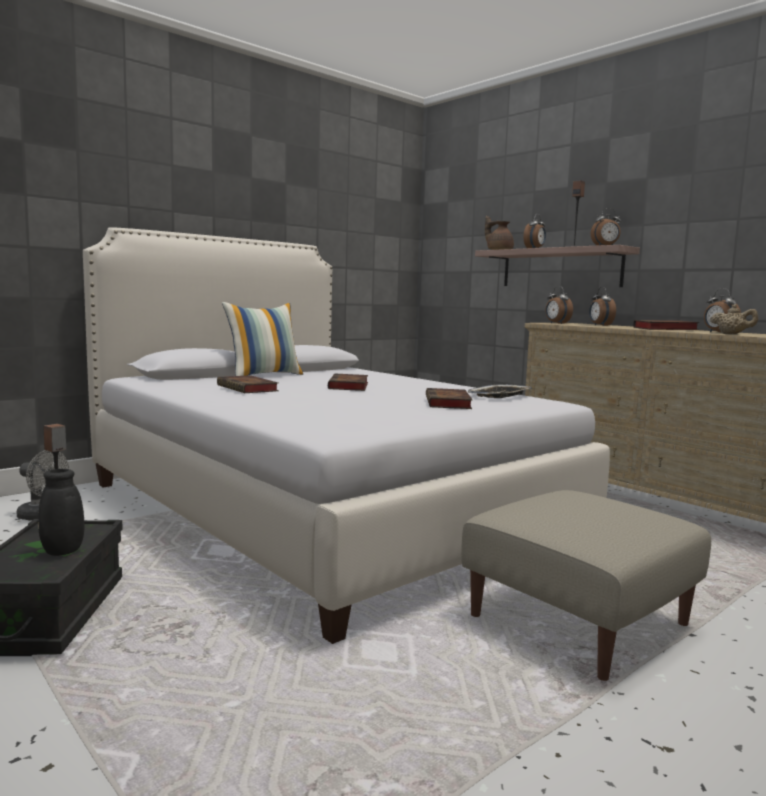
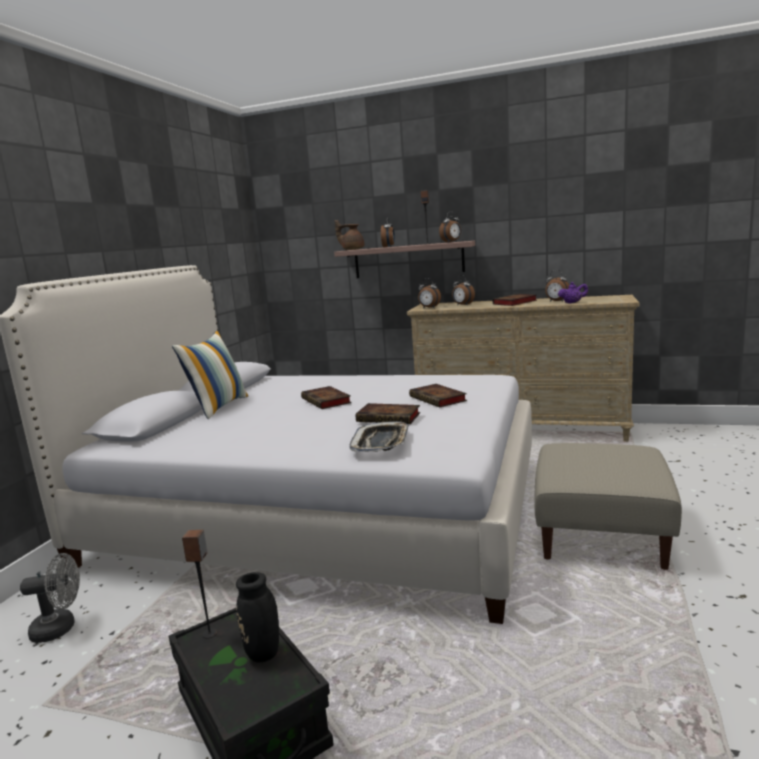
camera: 30 degrees left, 5 degrees up
(249, 389) = (257, 428): book -> book (390, 417)
(500, 396) = (447, 381): tray -> tray (381, 442)
(732, 334) = (572, 303): beige teapot -> purple teapot

